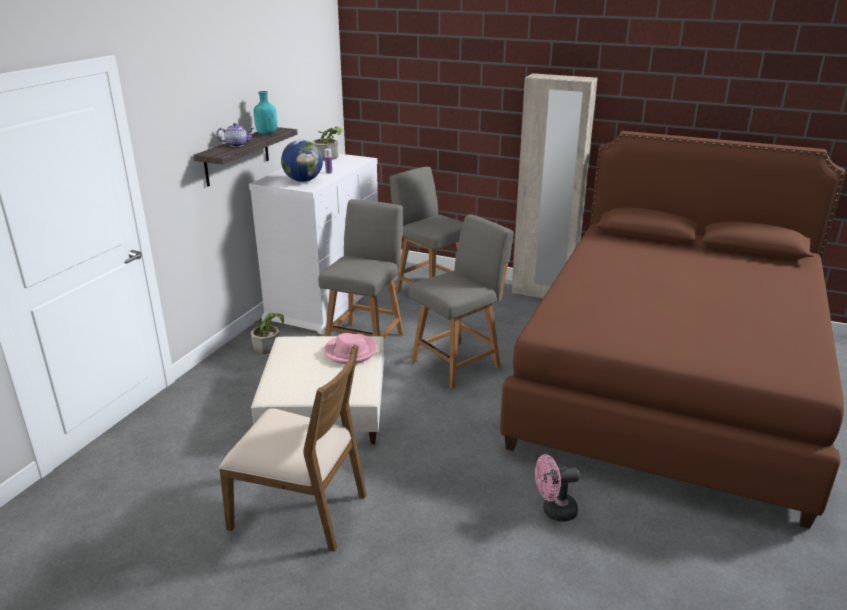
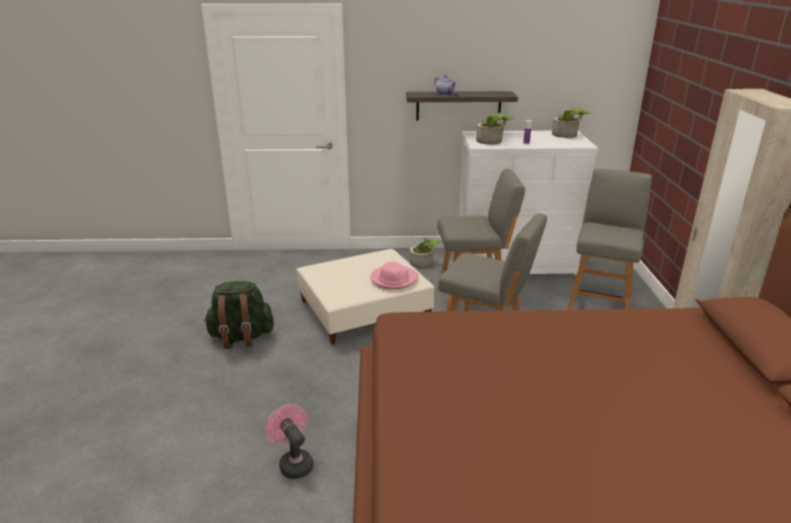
camera: 65 degrees right, 0 degrees up
(266, 134) = (487, 93): turquoise bottle -> none
(300, 510) = (241, 337): brown chair -> green backpack
(303, 180) = (493, 141): globe -> potted plant

